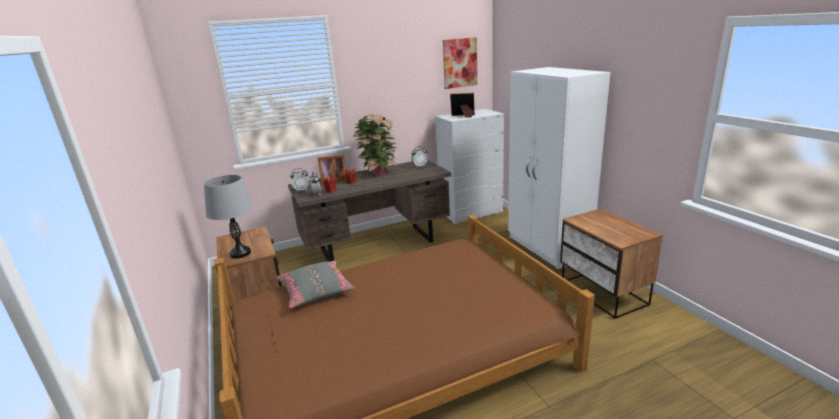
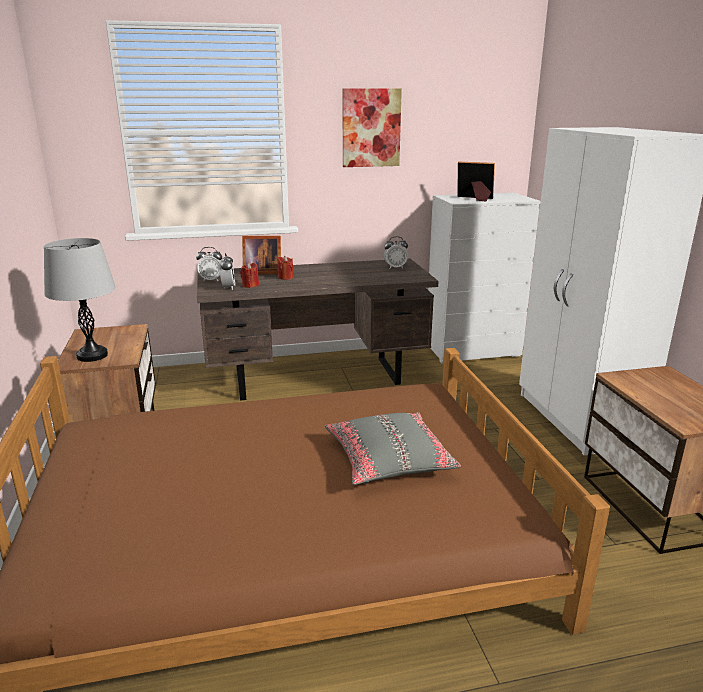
camera: 10 degrees right, 0 degrees up
(315, 291) = (180, 426): grey pillow -> grey pillow (388, 459)
(378, 172) = (331, 269): potted plant -> none
(460, 63) = (481, 117): picture -> picture (371, 128)

